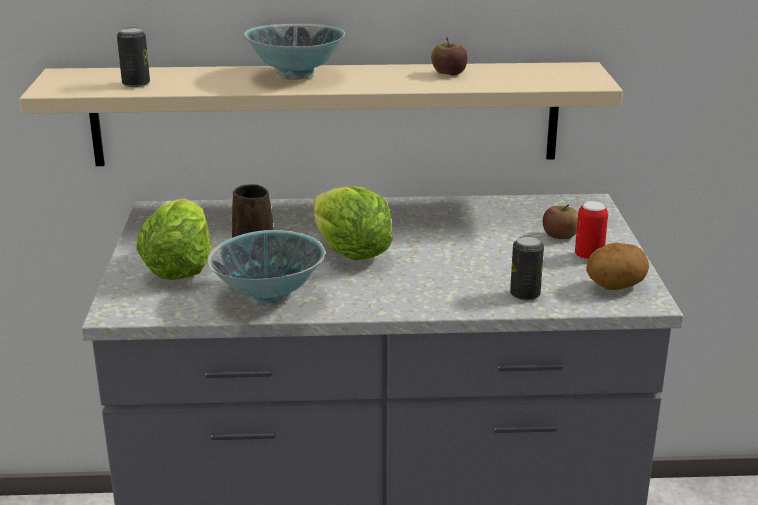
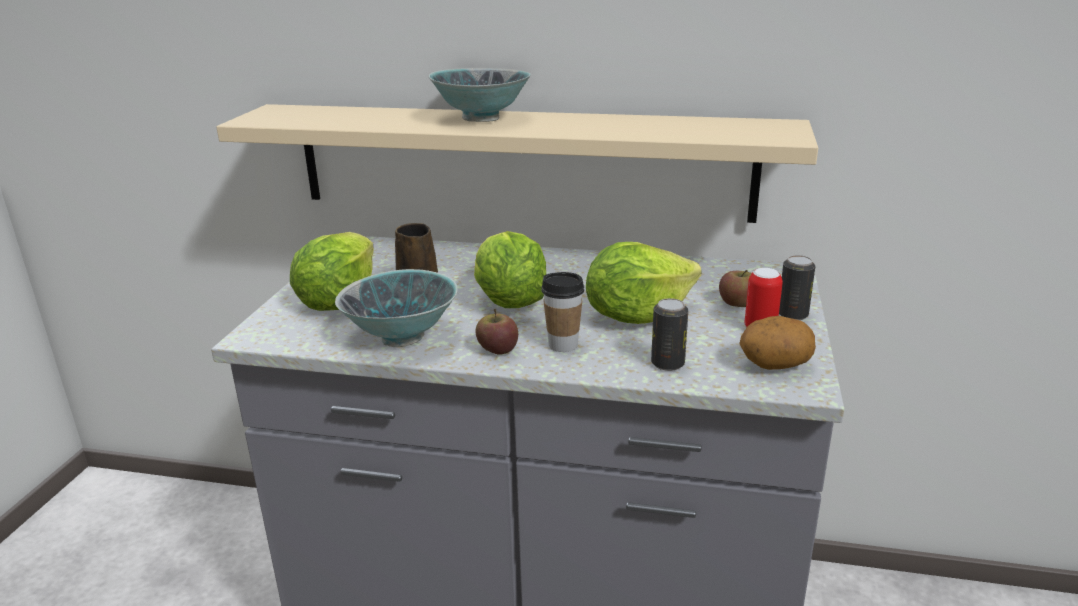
camera: 15 degrees right, 0 degrees up
(136, 84) = (328, 119): can -> can (792, 315)
(424, 288) = (563, 345): none -> cup
(448, 73) = (636, 123): apple -> apple (497, 350)
(476, 255) = (636, 315): none -> lettuce

